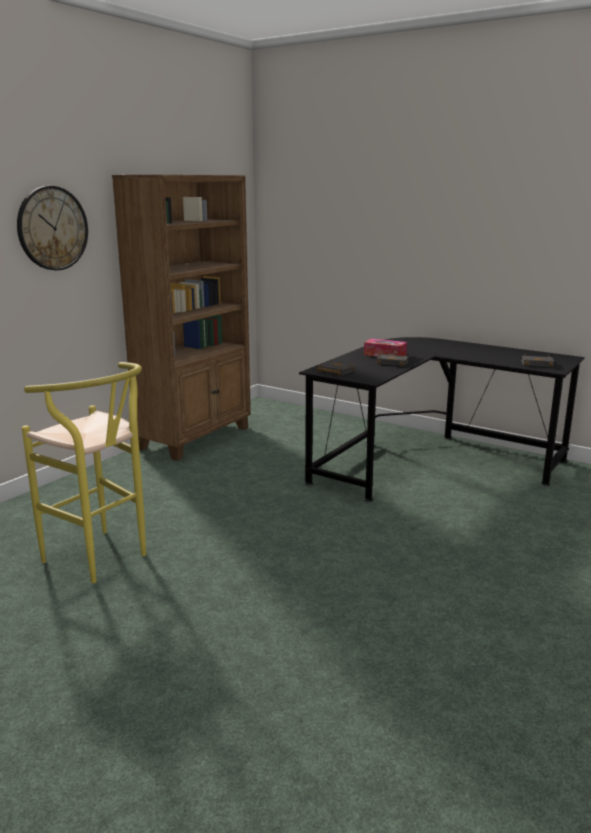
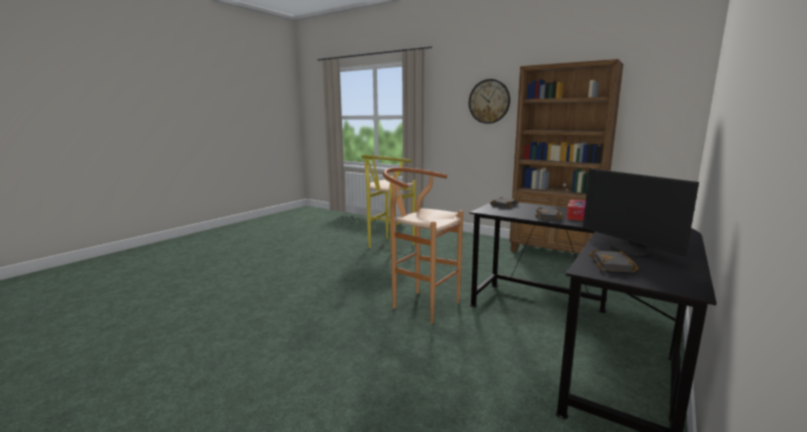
camera: 90 degrees right, 5 degrees down
(370, 532) = (420, 304): none -> brown stool
(494, 356) = (629, 249): none -> monitor

